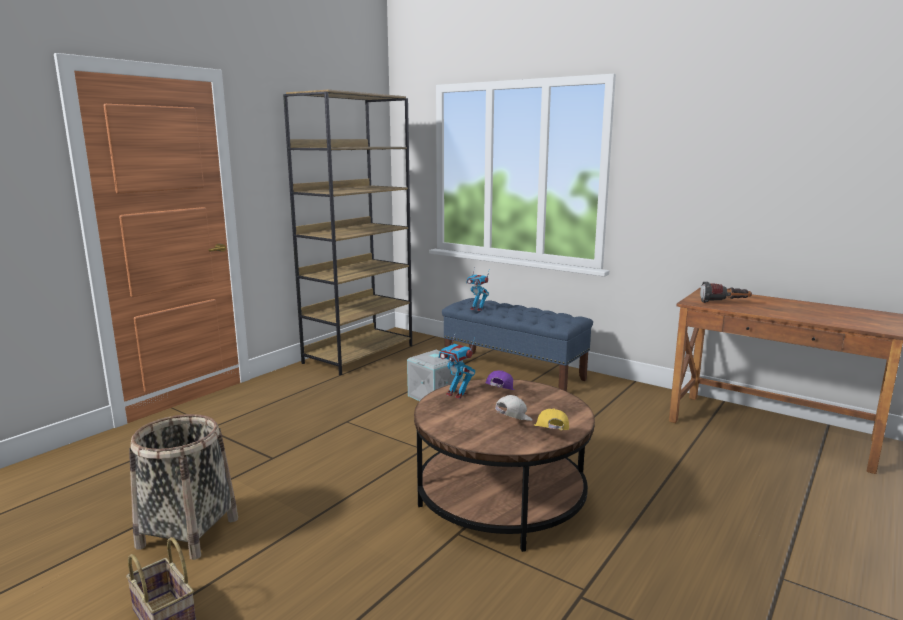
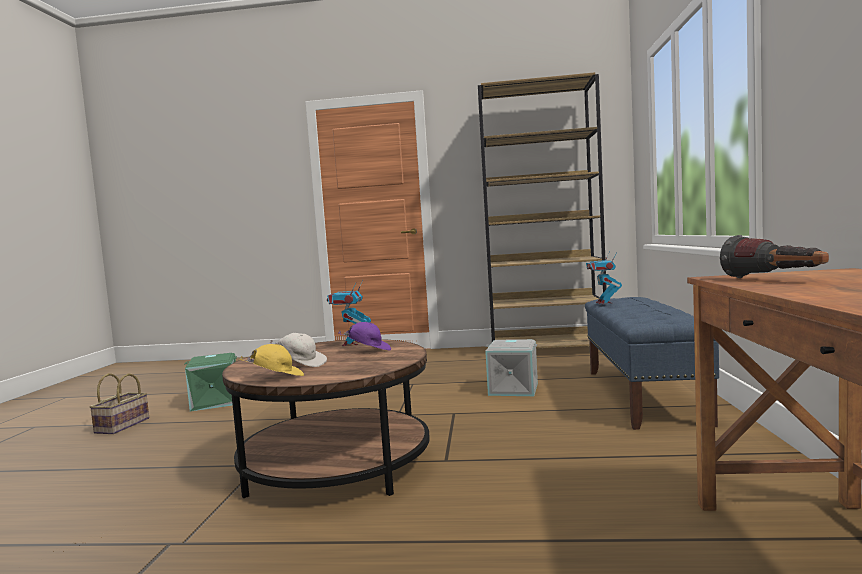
camera: 60 degrees right, 10 degrees down
(188, 532) = (216, 401): basket -> green storage box

